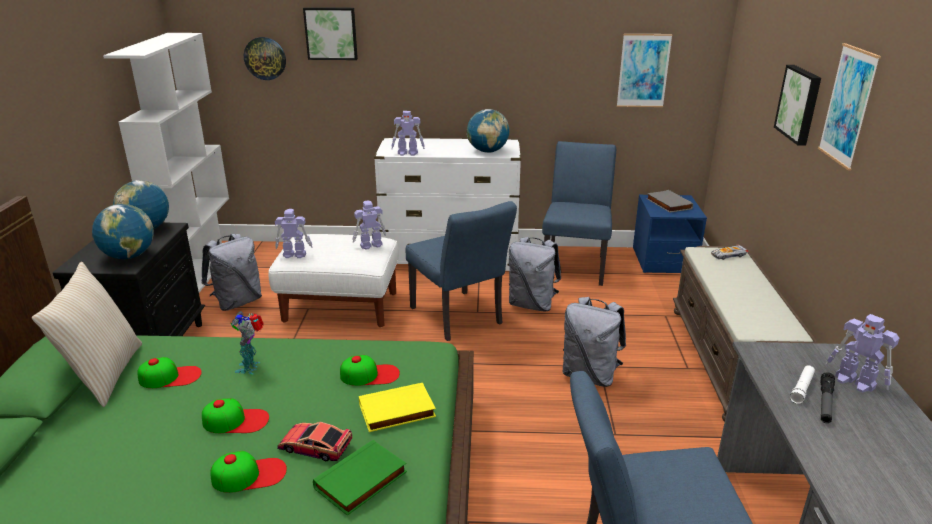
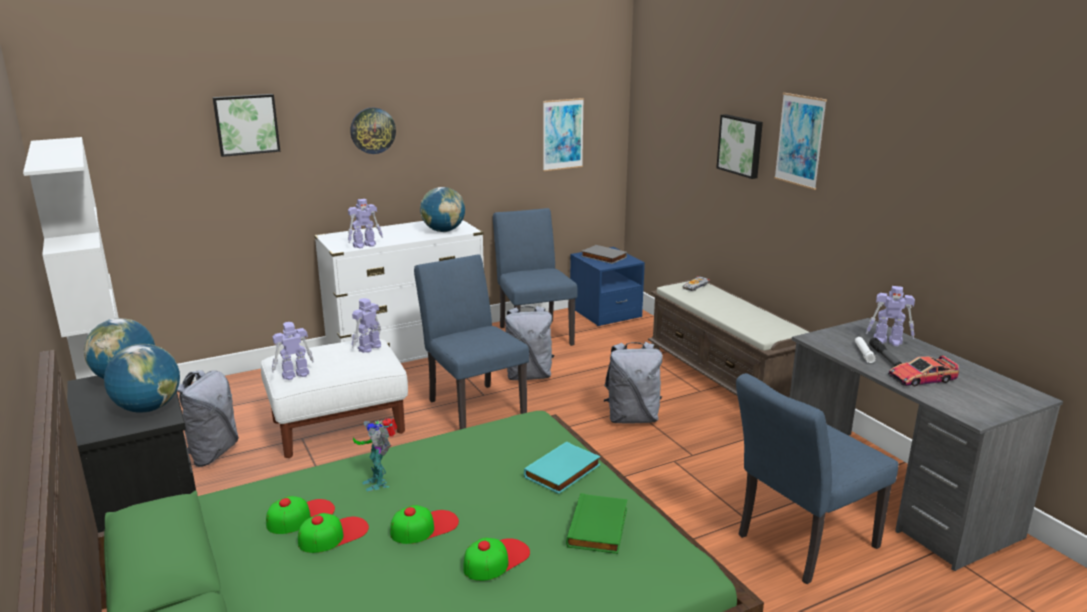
camera: 30 degrees left, 5 degrees down
(104, 374) = (218, 538): beige pillow -> none
(265, 58) = (163, 160): wall clock -> wall clock (372, 130)
(315, 446) = (525, 520): toy car -> toy car (921, 378)
(370, 375) = (504, 453): cap -> cap (333, 534)
(397, 412) = (563, 472): yellow book -> turquoise book
(459, 319) = (473, 405): blue chair -> blue chair turned 150 degrees counterclockwise

